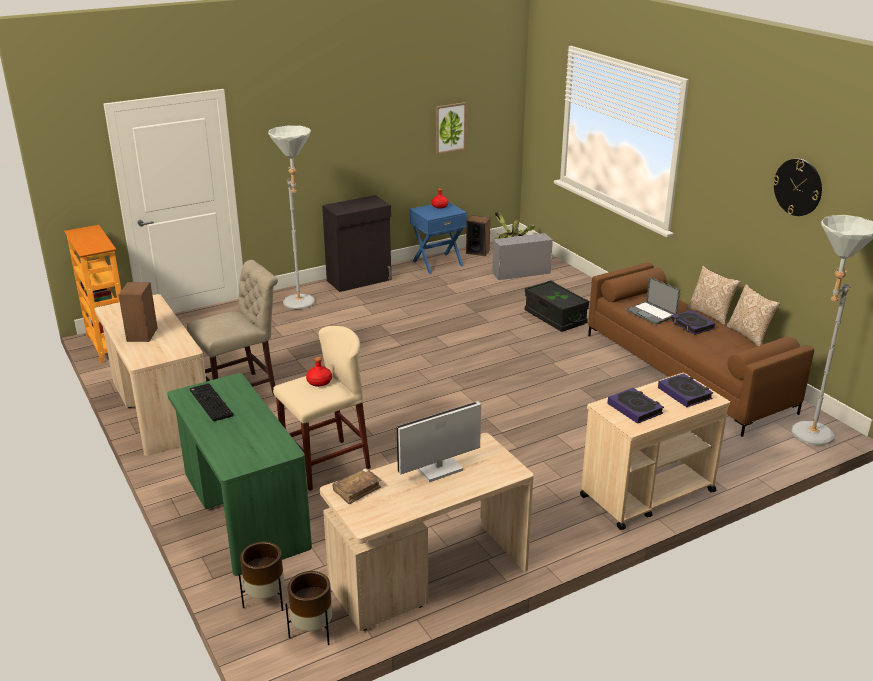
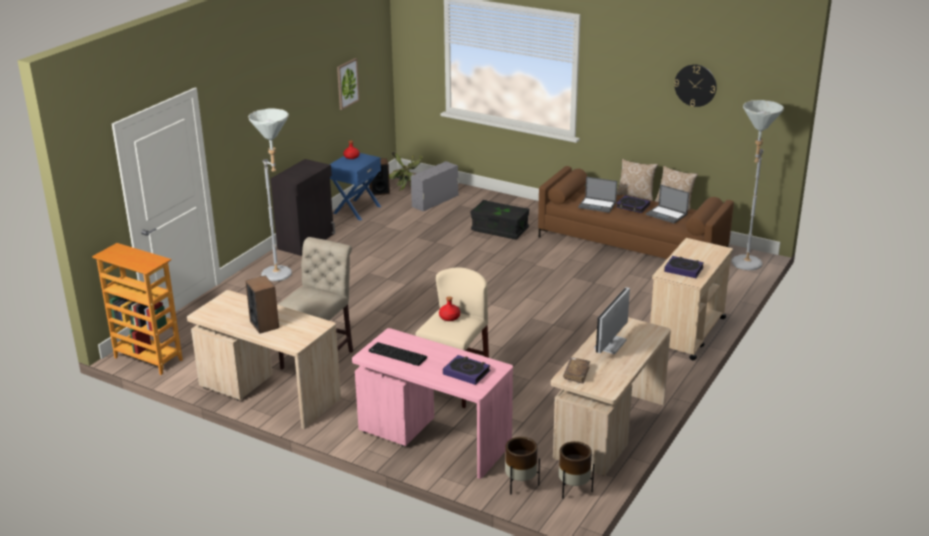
camera: 30 degrees left, 0 degrees up
(242, 512) = (433, 439): green desk -> pink desk
(684, 393) = (701, 251): book -> book (466, 372)
(724, 344) = (667, 214): none -> laptop

